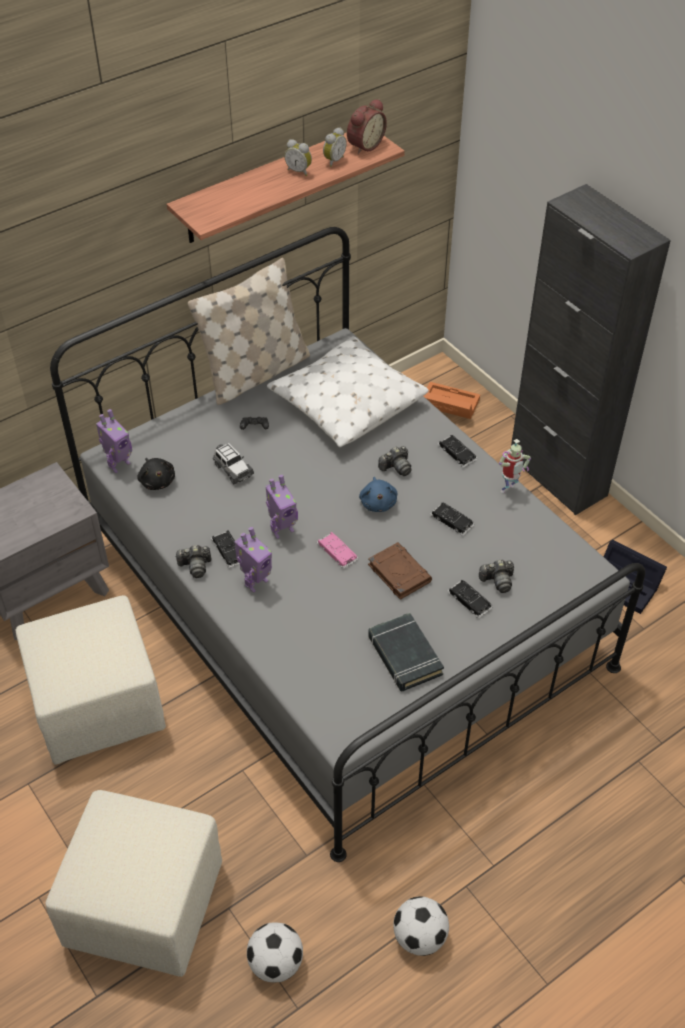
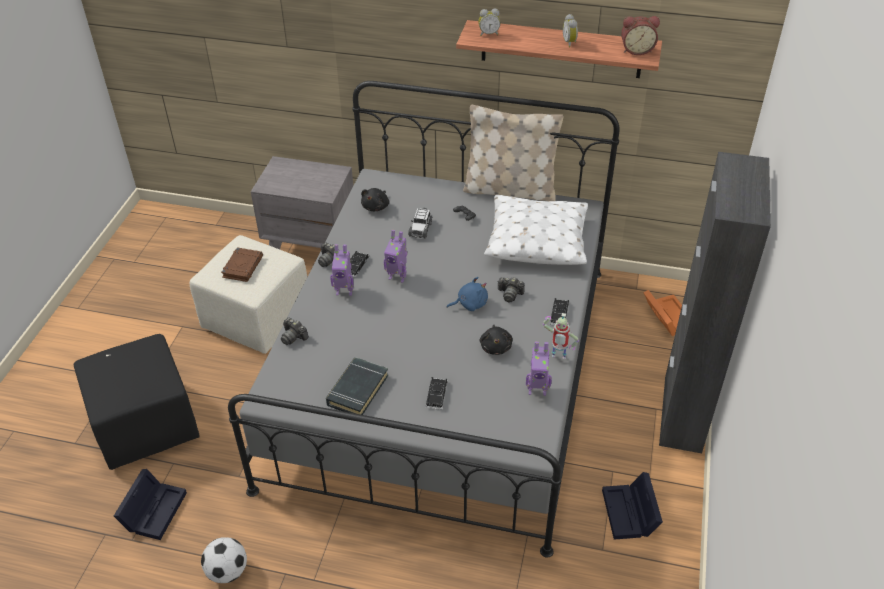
camera: 50 degrees right, 5 degrees down
(118, 464) = (370, 186): toy robot -> toy robot (537, 389)
(142, 906) = (145, 424): beige ottoman -> black ottoman
(275, 963) = (154, 509): football -> black storage box
(333, 160) = (601, 48): alarm clock -> alarm clock (488, 34)
(337, 552) = (407, 310): pink toy car -> none
(378, 502) = (470, 304): blue plush toy -> blue plush toy turned 150 degrees counterclockwise
(398, 573) = (422, 347): brown book -> brown book (243, 267)
(452, 521) = (496, 346): black toy car -> black plush toy
(497, 581) = (469, 399): camera -> camera (293, 337)

